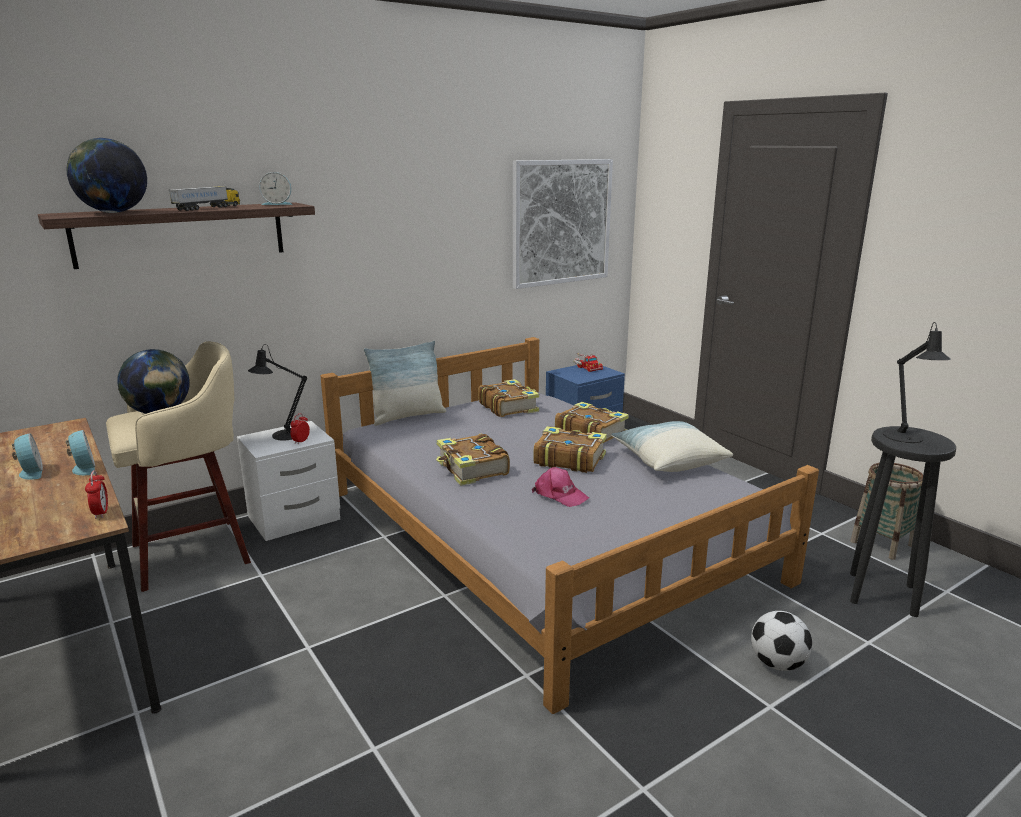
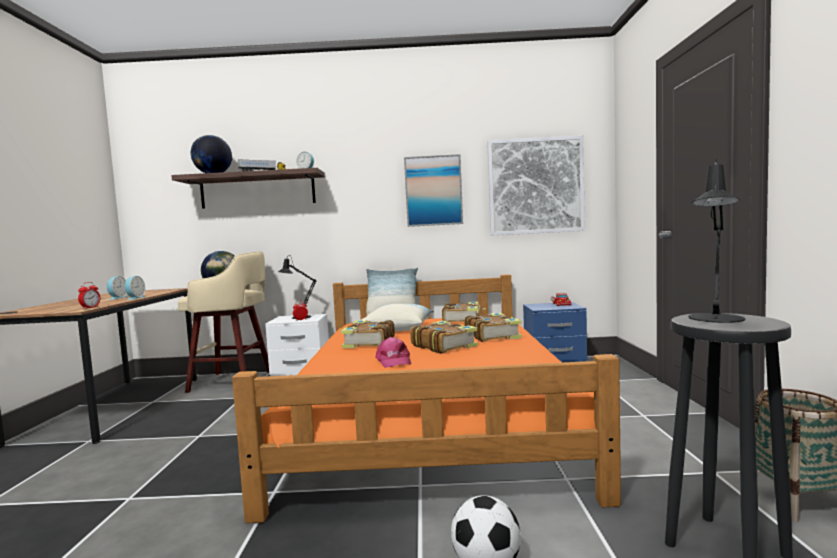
camera: 35 degrees right, 15 degrees down
(448, 230) = (433, 191): none -> picture
(541, 534) = (429, 412): grey bed -> orange bed
(668, 460) = (523, 355): pillow -> pillow (398, 328)

